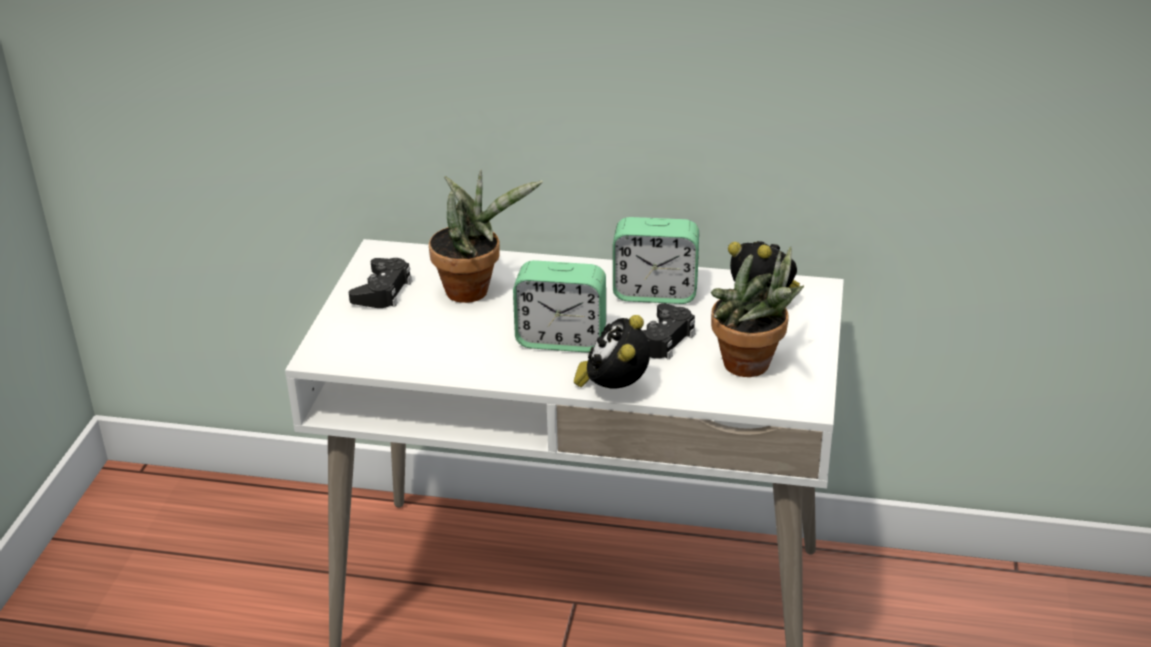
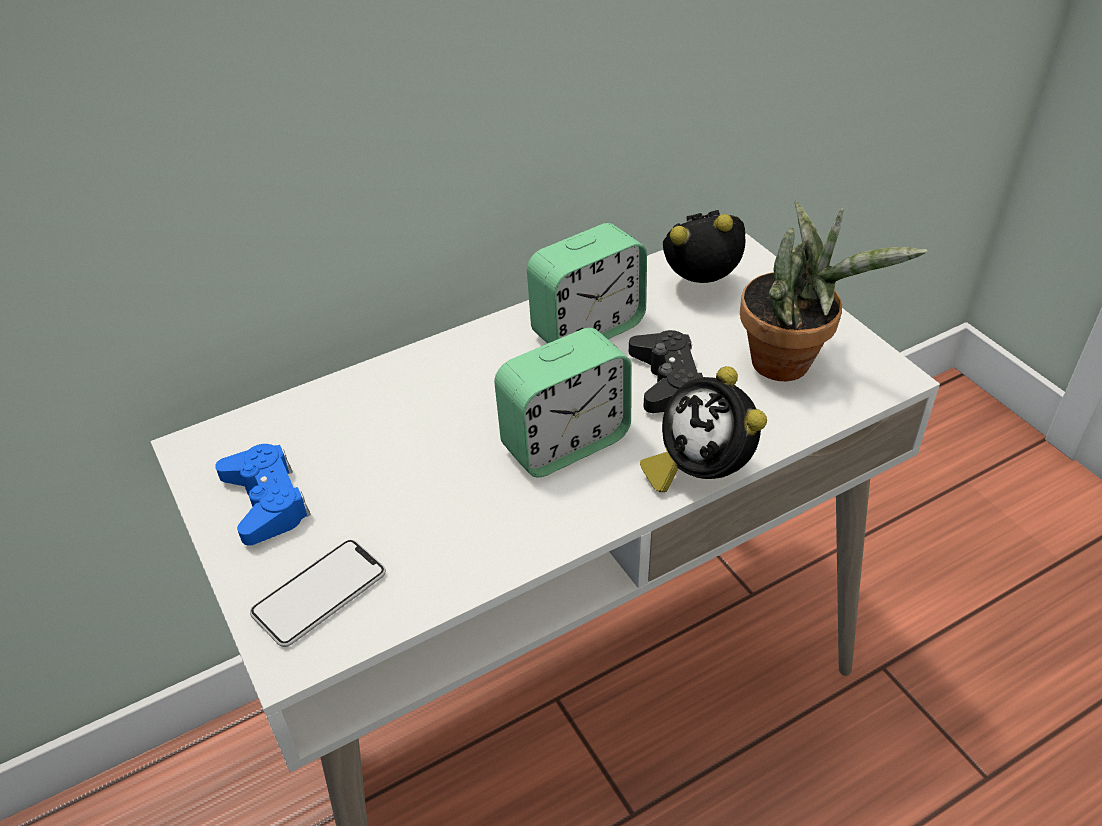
camera: 40 degrees left, 10 degrees up
(359, 340) = (319, 593): none -> phone
(382, 291) = (266, 501): black game controller -> blue game controller
(474, 289) = (383, 435): potted plant -> none

